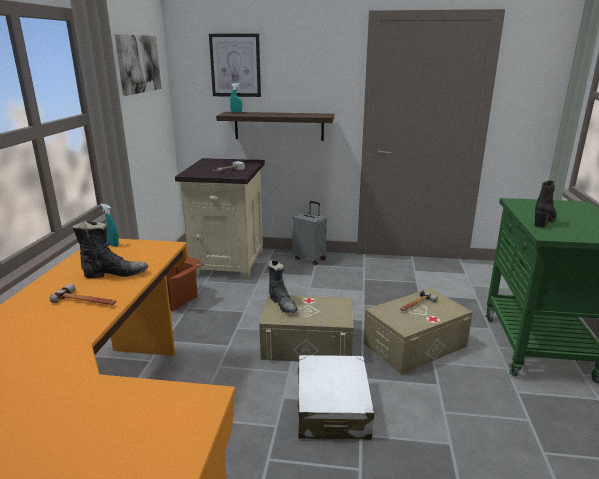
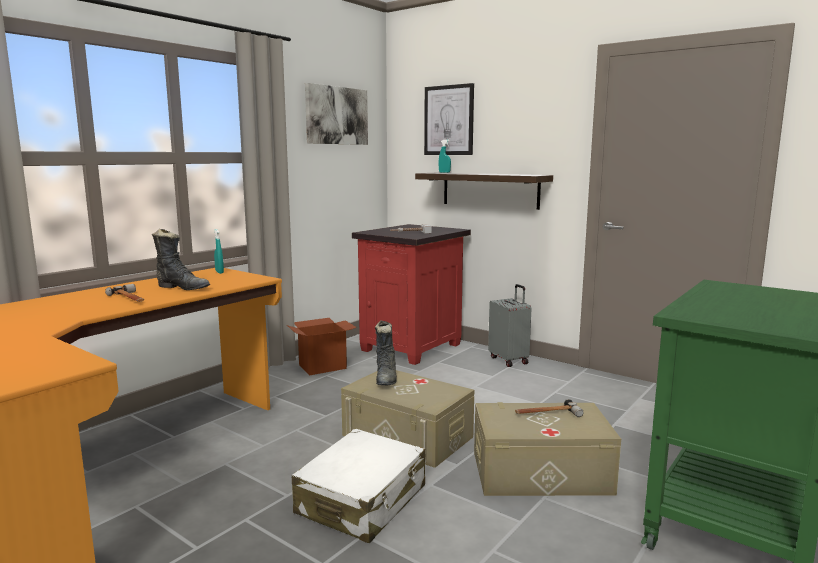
camera: 30 degrees right, 10 degrees down
(229, 262) = (413, 347): beige cabinet -> red cabinet
(544, 221) = (716, 303): black boot -> none

